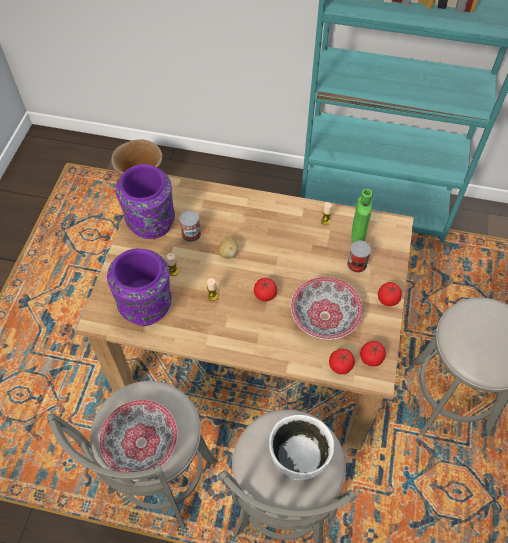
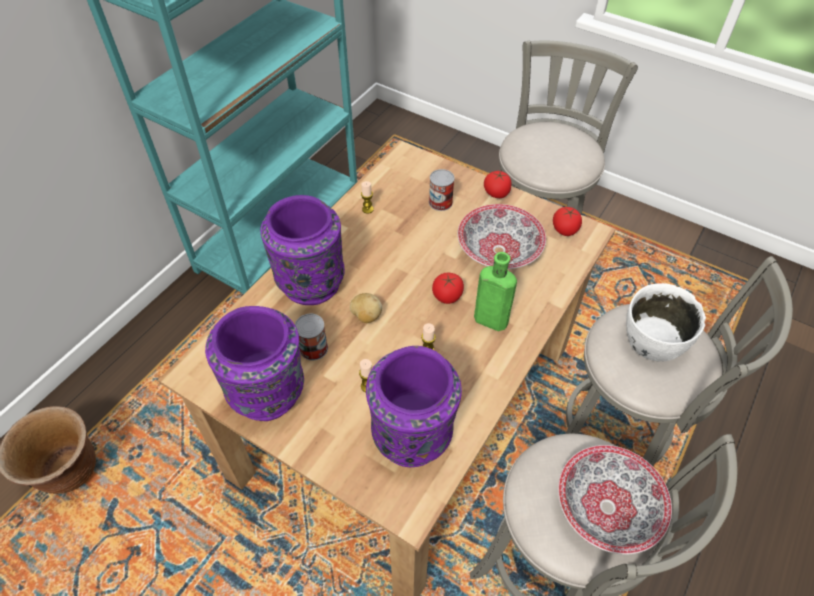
camera: 70 degrees left, 5 degrees down
(243, 213) = (310, 282): none -> purple vase
(340, 366) = (567, 257): tomato -> none
(358, 233) = (399, 188): green bottle -> green bottle (488, 319)

